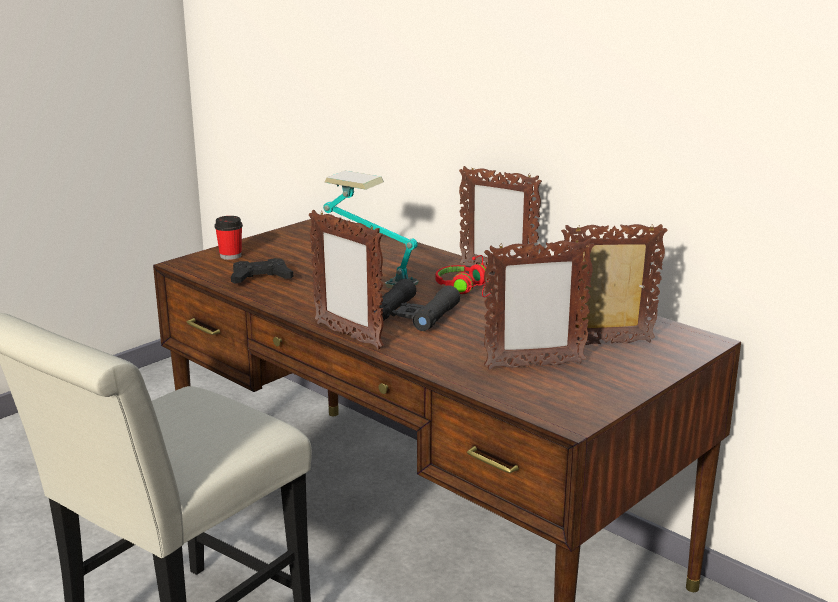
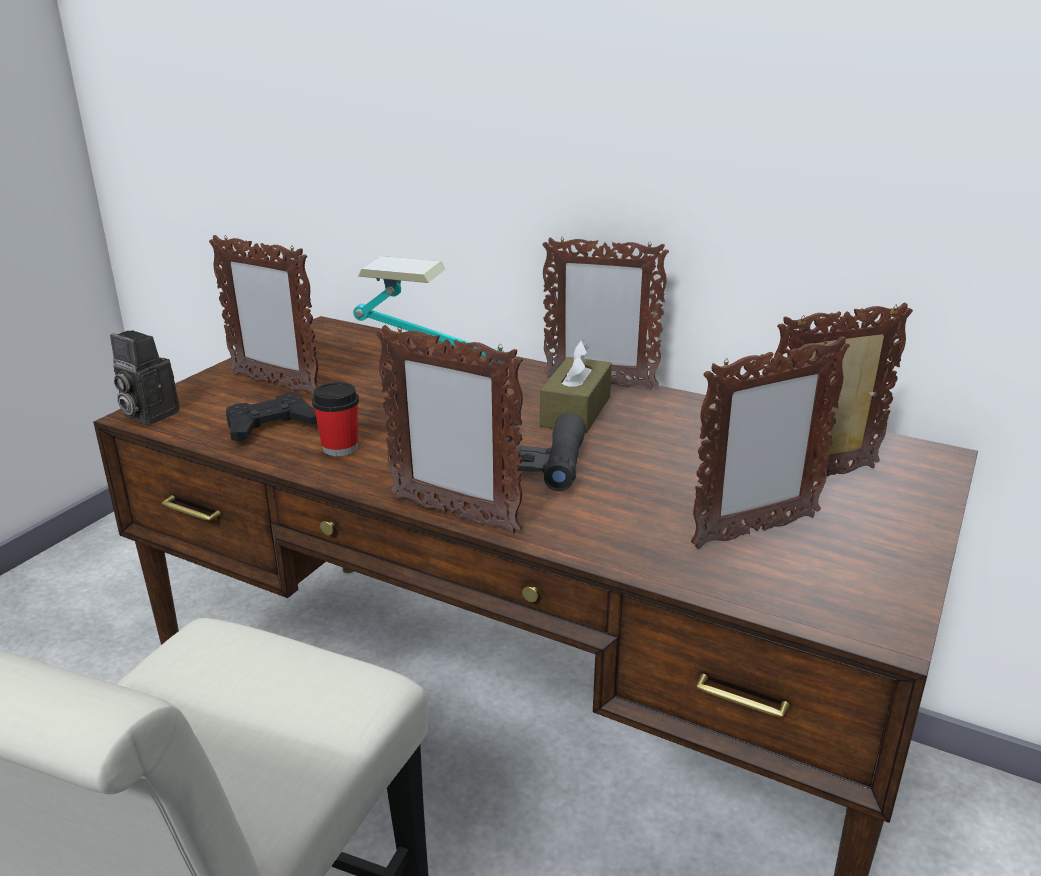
camera: 15 degrees left, 5 degrees up
(187, 263) = (147, 414): none -> camera
(230, 256) = (210, 394): cup -> cup (340, 448)
(274, 254) = (275, 384): none -> picture frame
(467, 289) = (575, 411): red headphones -> brown tissue box

